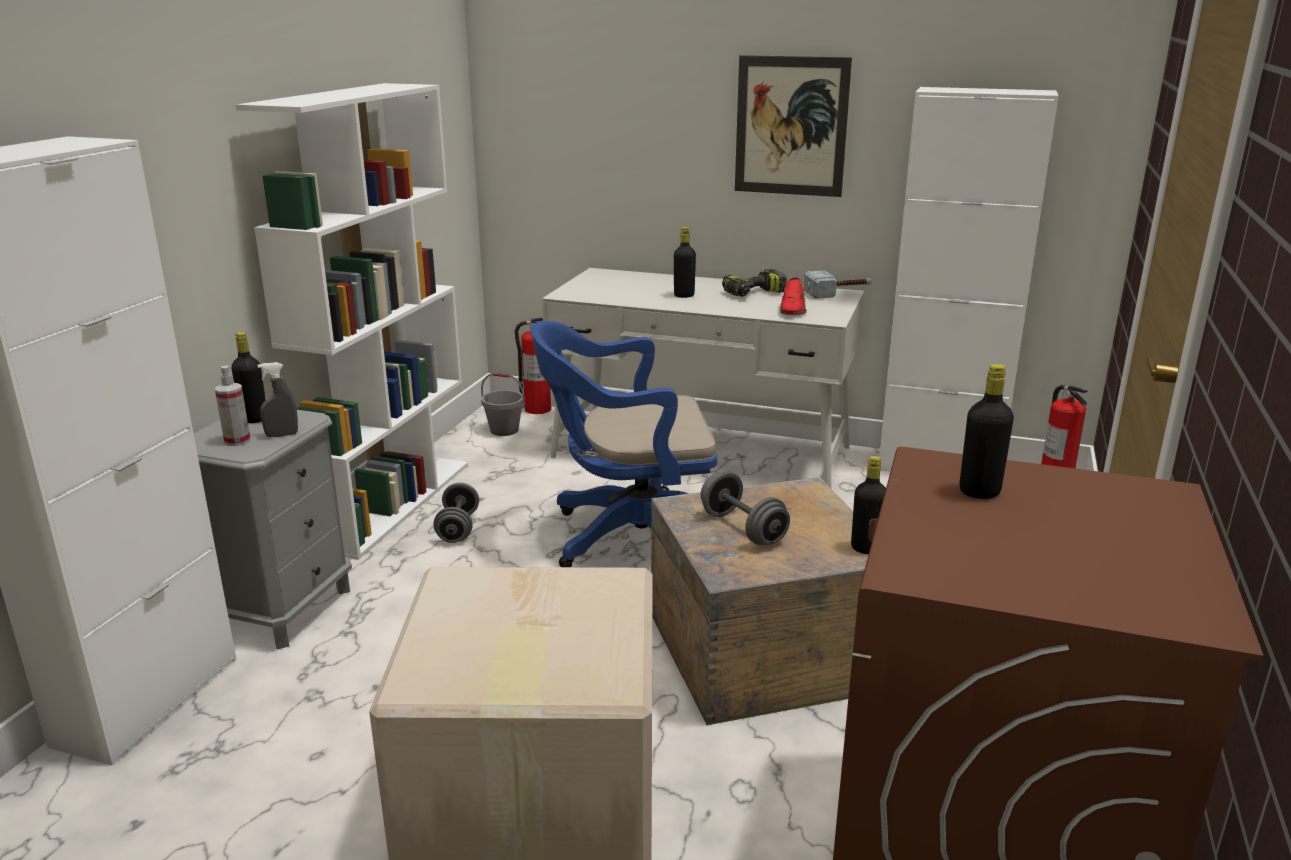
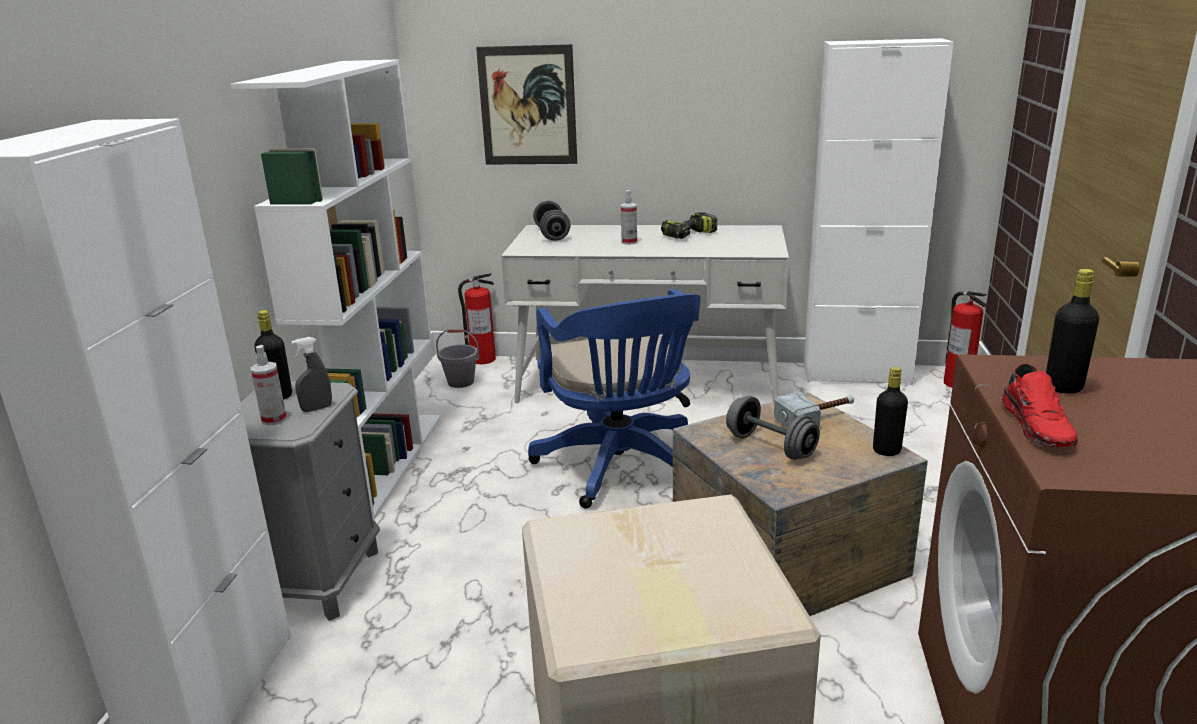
camera: 10 degrees left, 0 degrees up
(458, 528) = (457, 478): grey dumbbell -> grey dumbbell (552, 234)
(630, 539) = (621, 468): blue office chair -> blue office chair turned 90 degrees counterclockwise
(684, 295) = (629, 242): black bottle -> spray bottle
(791, 126) = (709, 83): picture -> picture (527, 106)
(794, 309) = (734, 246): red shoe -> red shoe (1038, 426)
(838, 293) = (761, 229): hammer -> hammer (817, 419)

